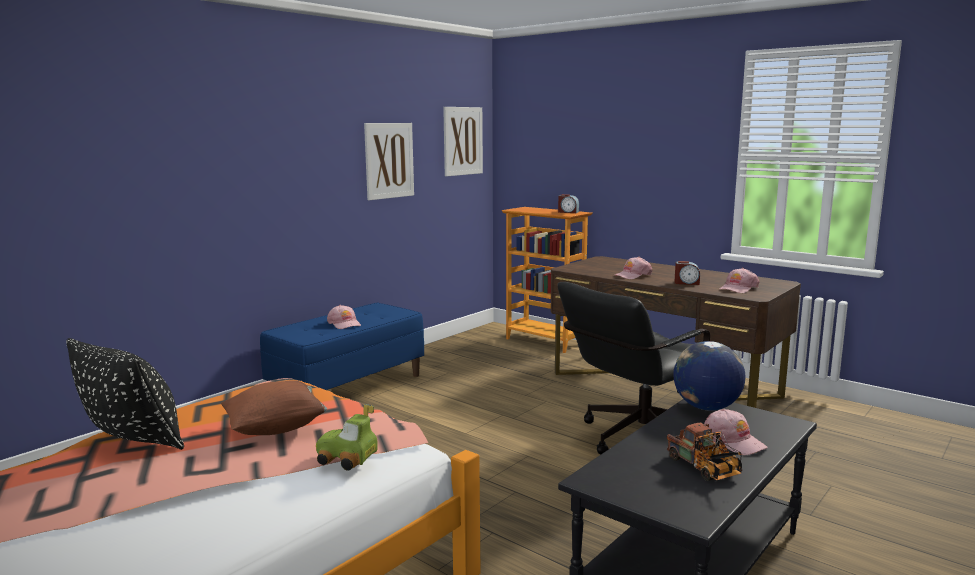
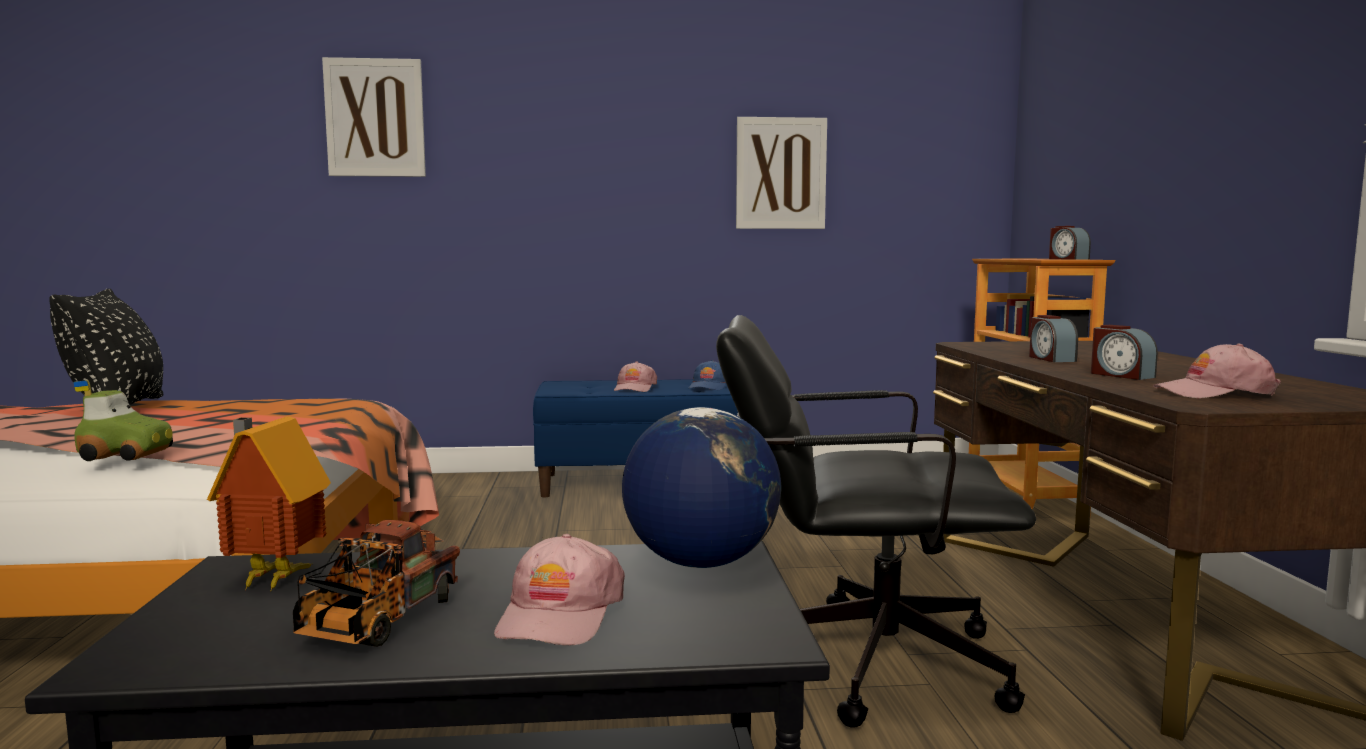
camera: 45 degrees right, 5 degrees down
(276, 428) = (205, 424): brown pillow -> none
(346, 459) = (127, 454): toy car -> toy car turned 120 degrees clockwise
(382, 312) = (709, 386): none -> blue cap
(462, 141) = (940, 150): picture -> picture (375, 118)
(620, 475) = (272, 579): none -> toy house
(633, 275) = (1050, 359): pink cap -> alarm clock

